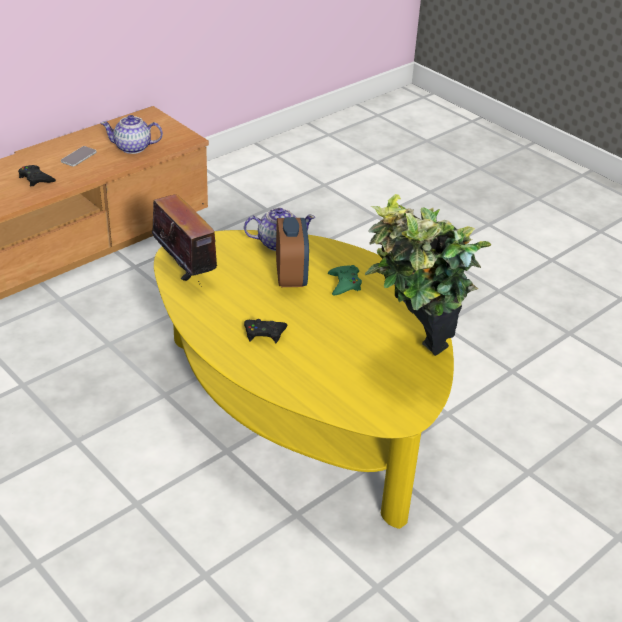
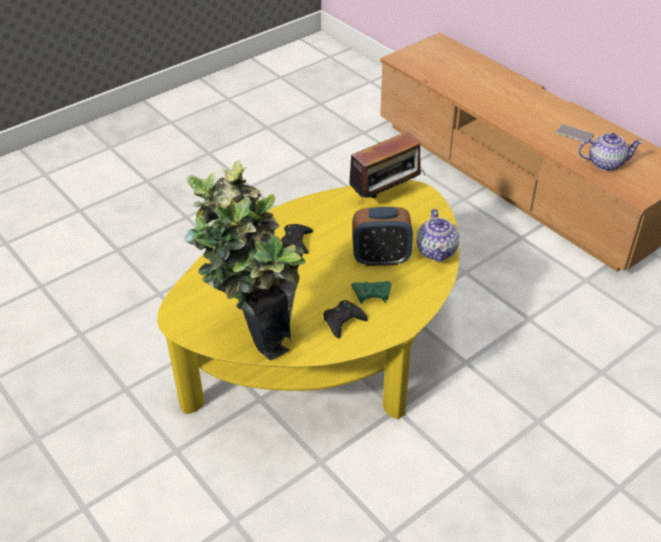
camera: 95 degrees right, 5 degrees up
(36, 179) = (528, 116): black game controller -> black game controller (343, 321)
(133, 148) = (605, 163): teapot -> teapot turned 90 degrees clockwise

